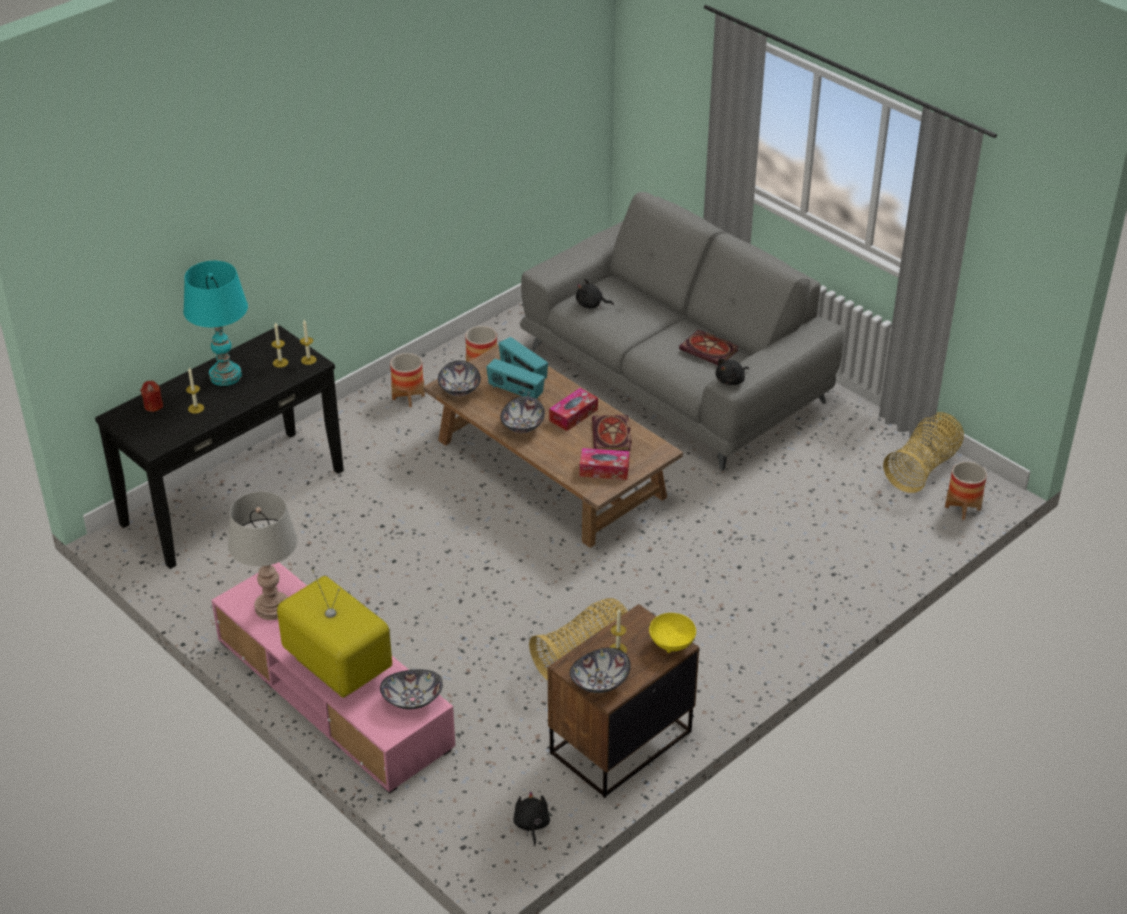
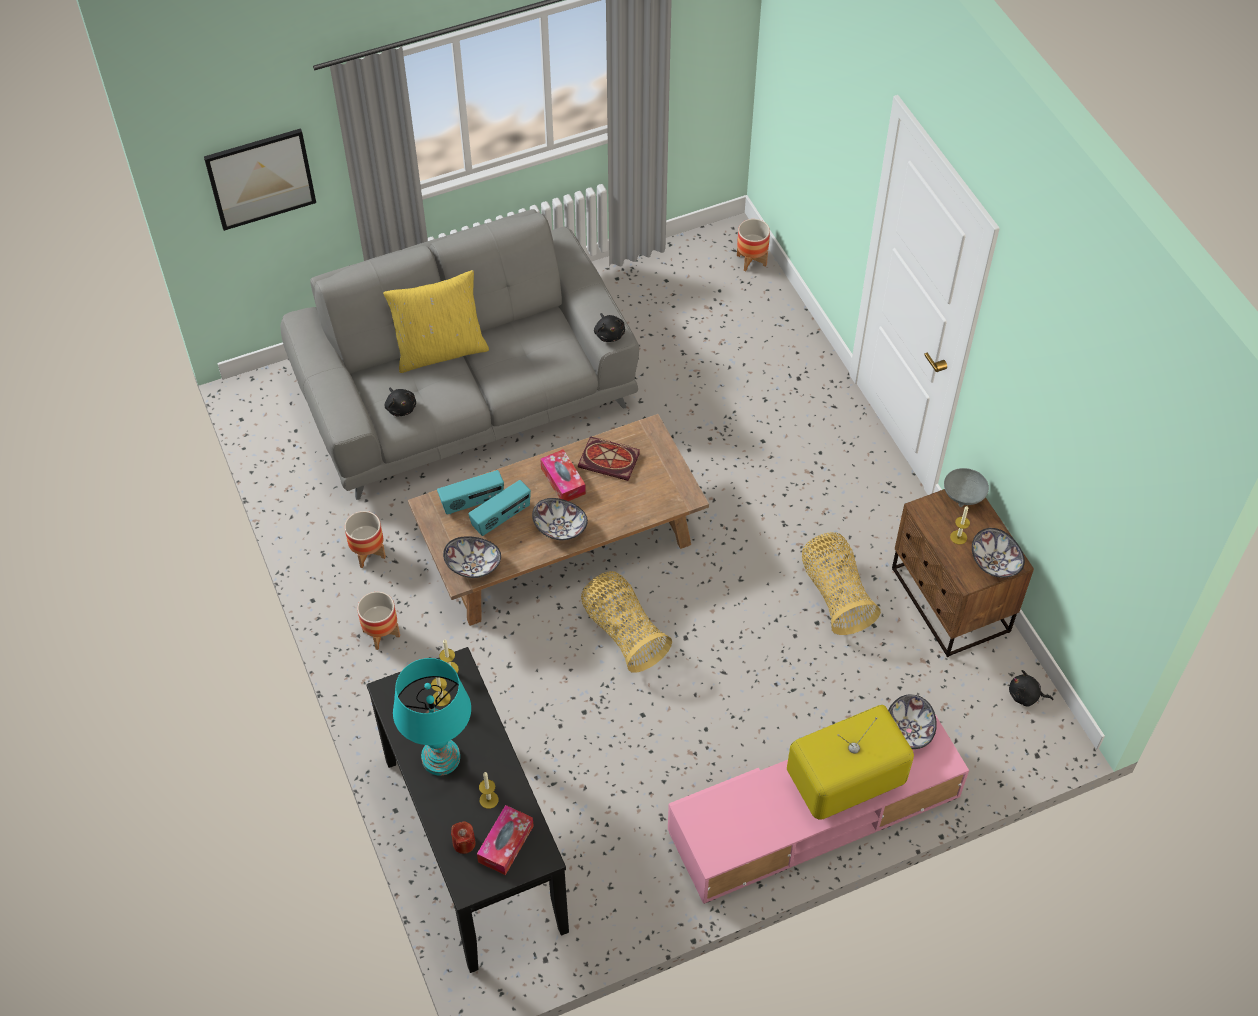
camera: 70 degrees left, 15 degrees up
(272, 608) = (739, 823): grey table lamp -> none
(591, 305) = (401, 407): black plush toy -> black plush toy turned 60 degrees counterclockwise
(604, 470) = (658, 482): tissue box -> tissue box (506, 844)
(664, 309) = (440, 350): none -> yellow pillow
(668, 88) = (260, 178): none -> picture
(671, 644) = (964, 496): yellow bowl -> grey bowl
(710, 350) = (528, 337): book -> none
(923, 468) = (688, 265): basket -> basket (623, 632)

